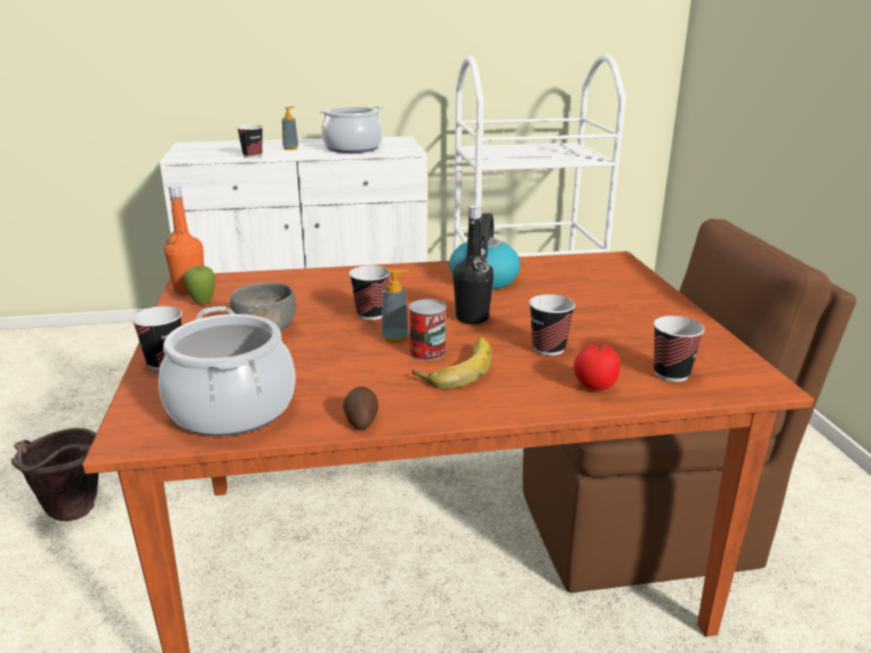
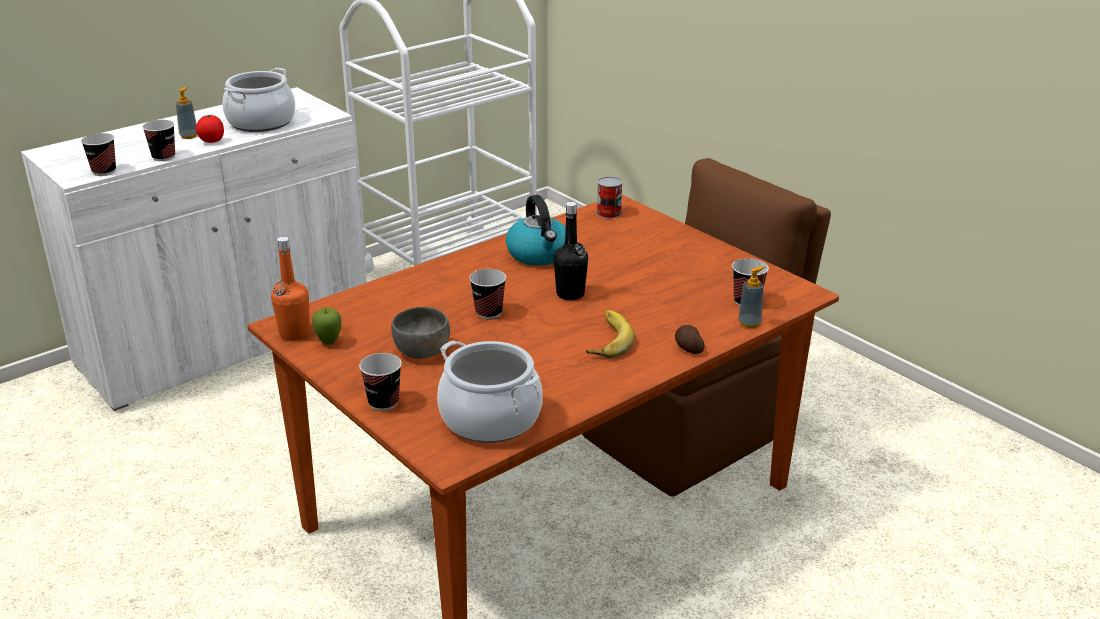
camera: 30 degrees left, 5 degrees up
(72, 515) = (181, 601): brown bucket -> none
(361, 420) = (589, 397): potato -> potato (688, 348)
(395, 338) = (534, 328): soap dispenser -> soap dispenser (749, 323)
(427, 352) = (572, 333): can -> can (609, 213)
(548, 348) = (651, 305): cup -> cup (104, 171)
(594, 386) = (709, 326): tomato -> tomato (211, 141)

